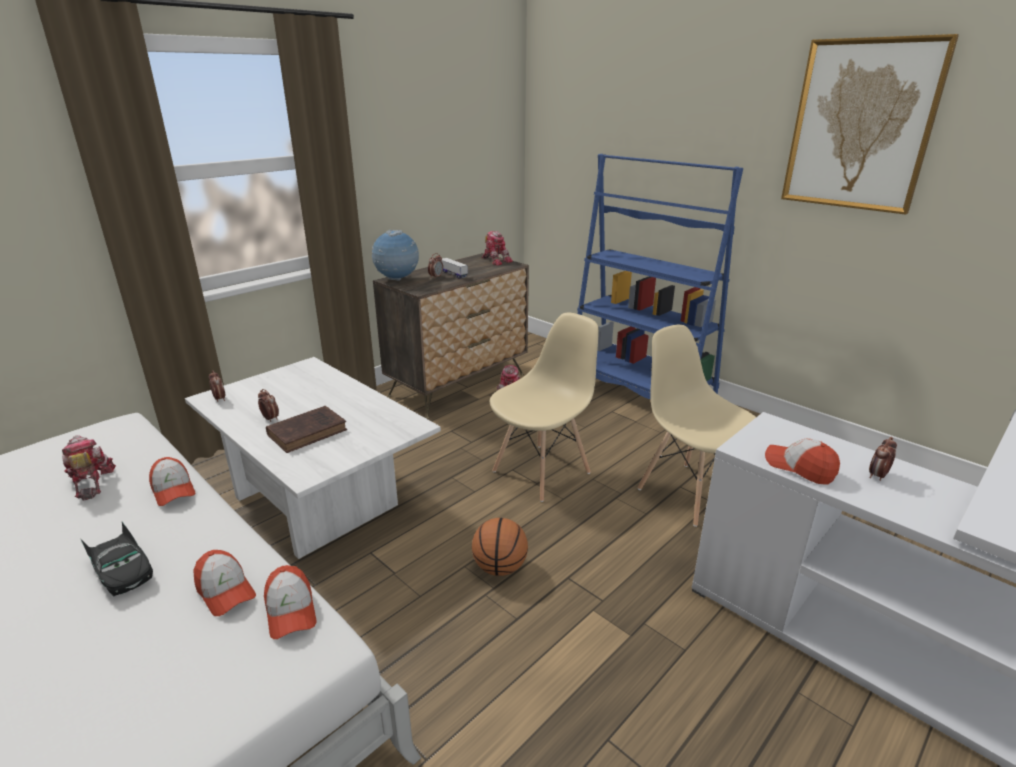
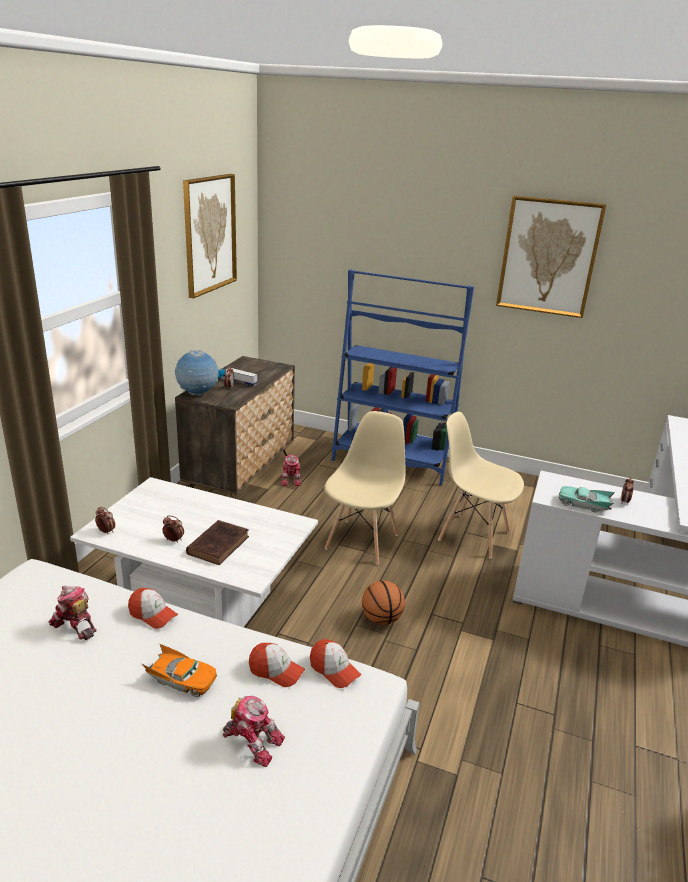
camera: 25 degrees left, 0 degrees up
(122, 570) = (181, 679): black toy car -> orange toy car
(447, 112) = (209, 234): none -> picture
(496, 260) = (263, 363): toy robot -> toy robot (253, 741)
(800, 467) = (584, 504): cap -> turquoise toy car

